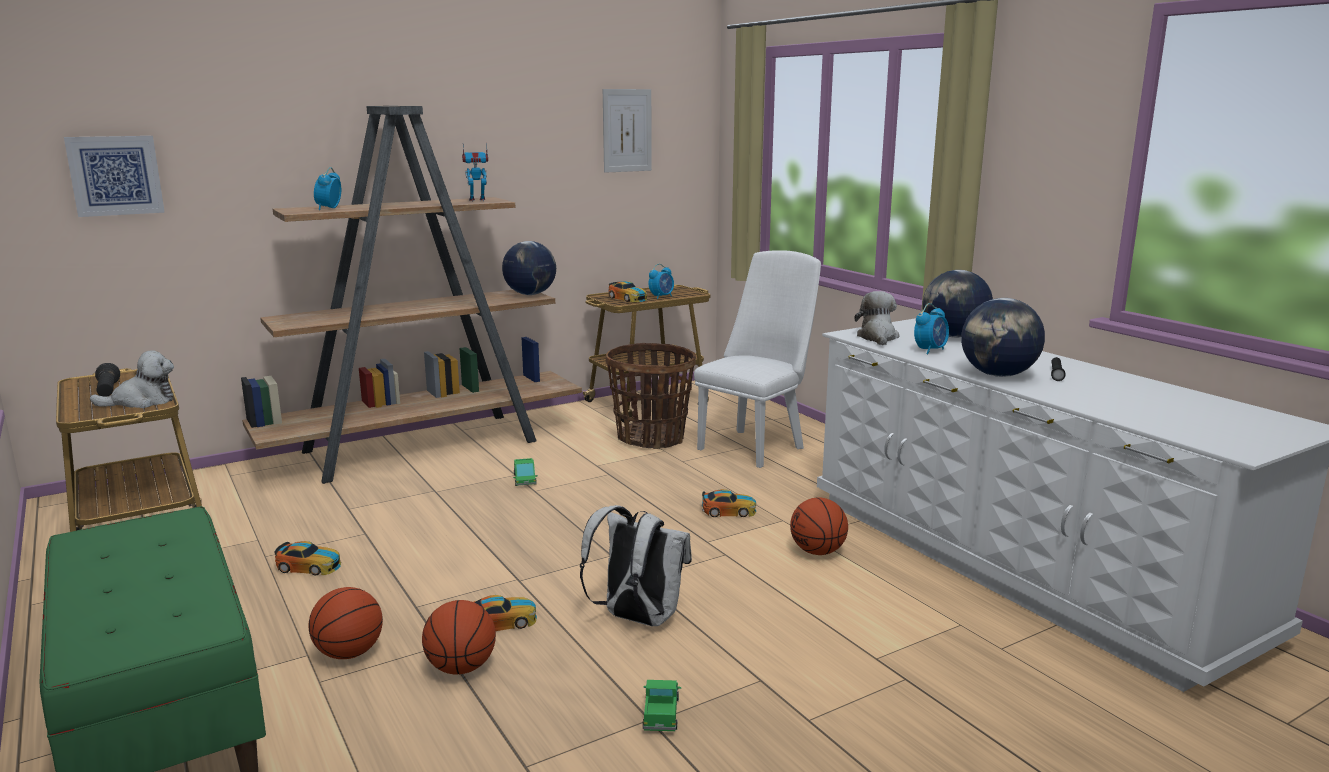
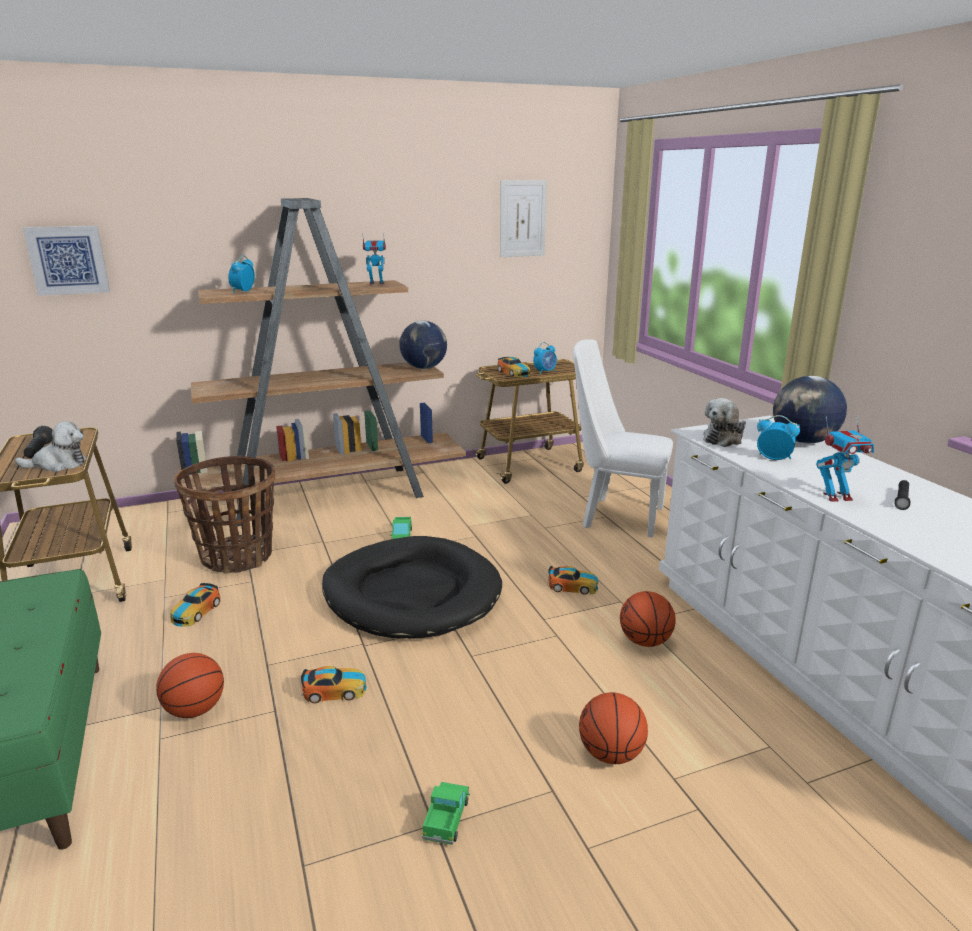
camera: 10 degrees right, 5 degrees up
(309, 566) = (195, 611): toy car -> toy car turned 90 degrees clockwise
(461, 668) = (283, 739): basketball -> basketball (611, 754)
(555, 530) = (411, 593): none -> black dog bed
(637, 618) = (455, 701): white backpack -> none
(651, 438) = (523, 501): basket -> basket (237, 556)
(755, 446) = (615, 516): white chair -> white chair turned 120 degrees counterclockwise
(877, 337) = (724, 438): plush toy -> plush toy turned 150 degrees counterclockwise
(930, 350) = (773, 458): alarm clock -> alarm clock turned 120 degrees counterclockwise
(998, 375) = (836, 497): globe -> toy robot

